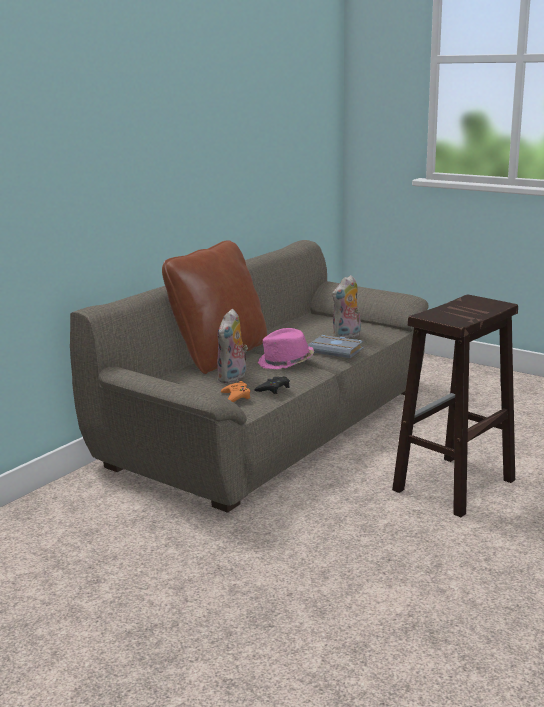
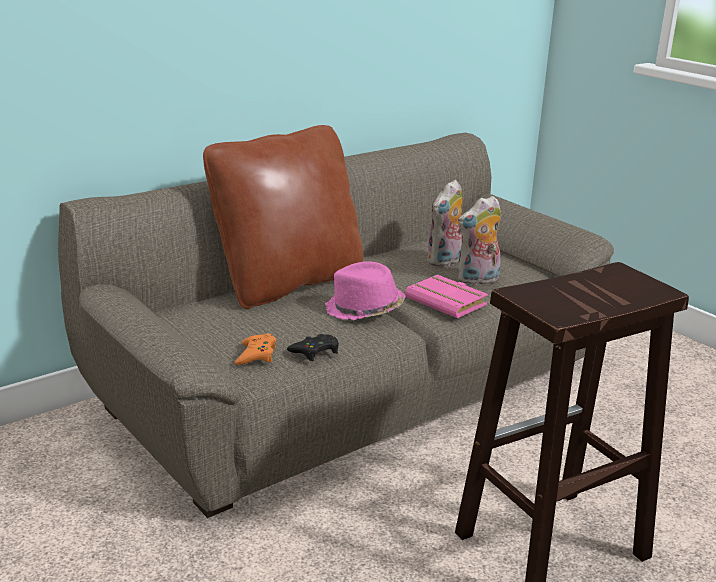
camera: 15 degrees right, 5 degrees up
(233, 378) = (276, 323): plush toy -> plush toy (445, 261)
(337, 350) = (448, 302): grey book -> pink book

